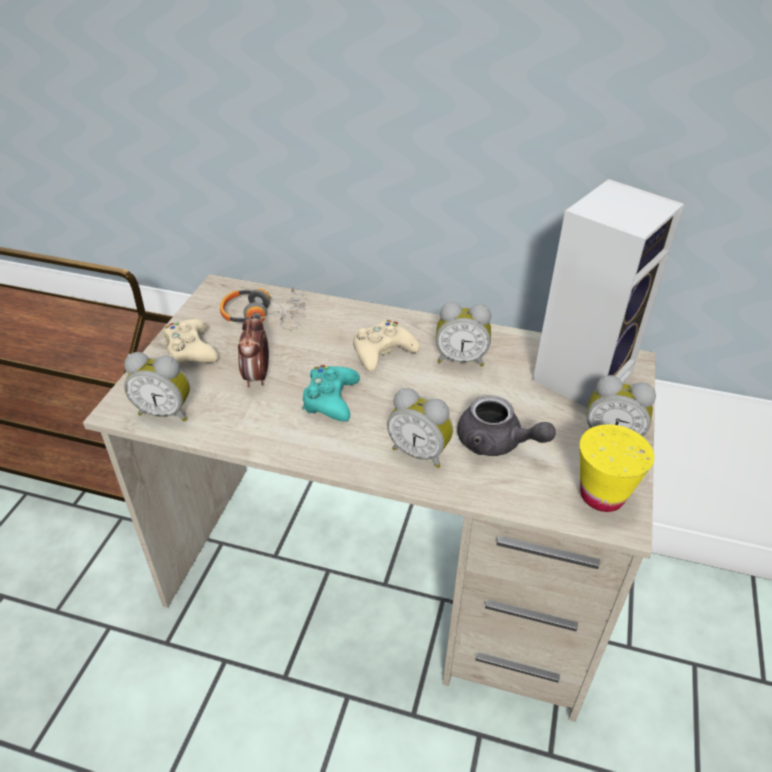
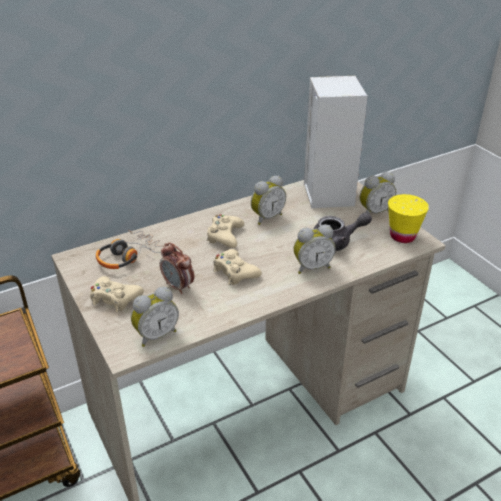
camera: 45 degrees left, 5 degrees down
(330, 399) = (235, 272): turquoise game controller -> beige game controller

